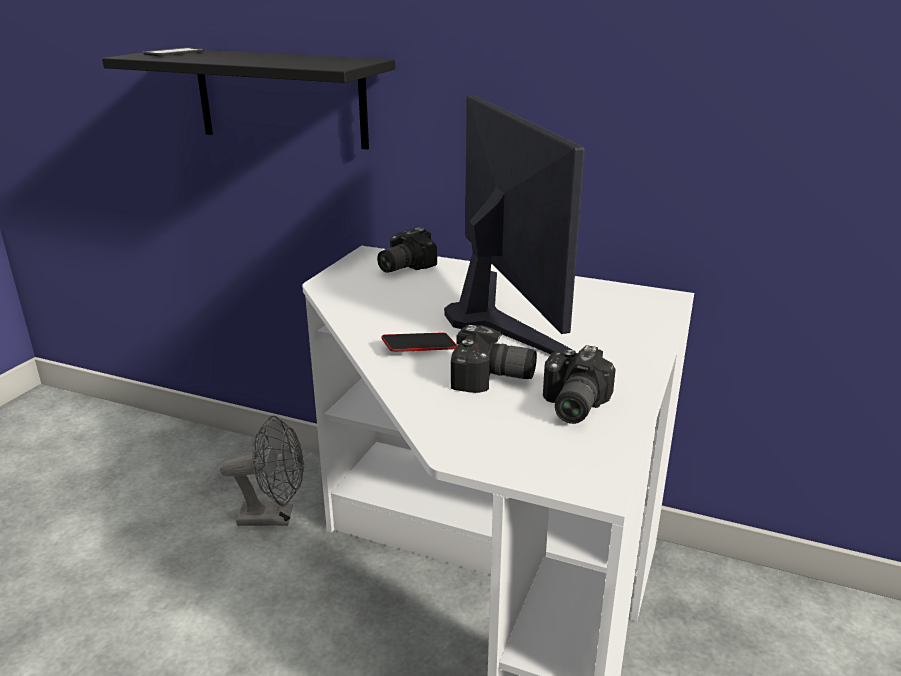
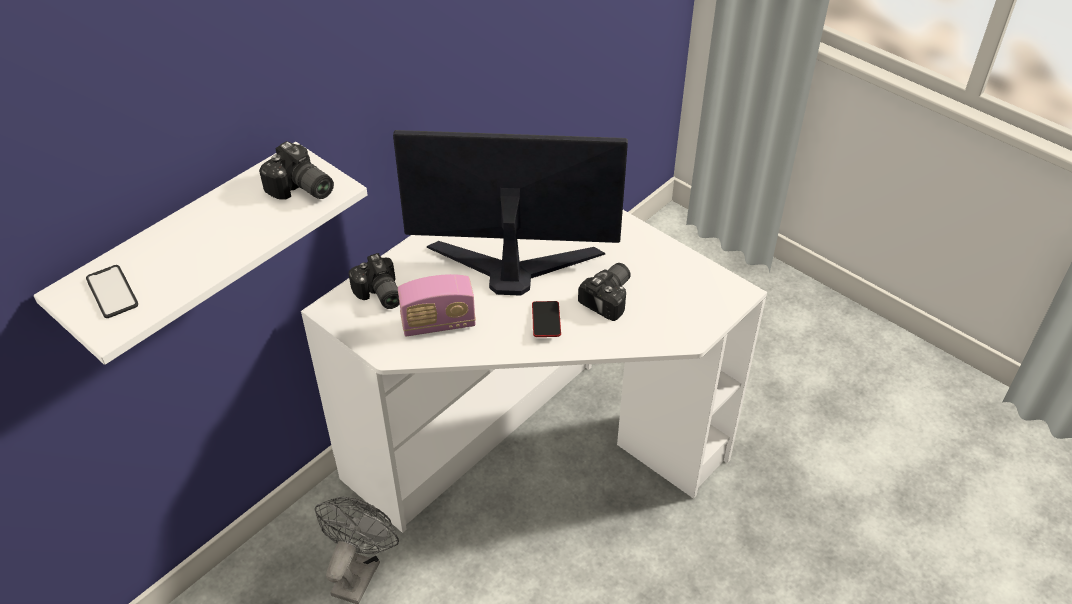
camera: 70 degrees left, 20 degrees up
(280, 98) = (185, 249): black shelf -> white shelf
(379, 296) = (438, 323): none -> radio
(570, 405) = (657, 273): camera -> camera (300, 190)

